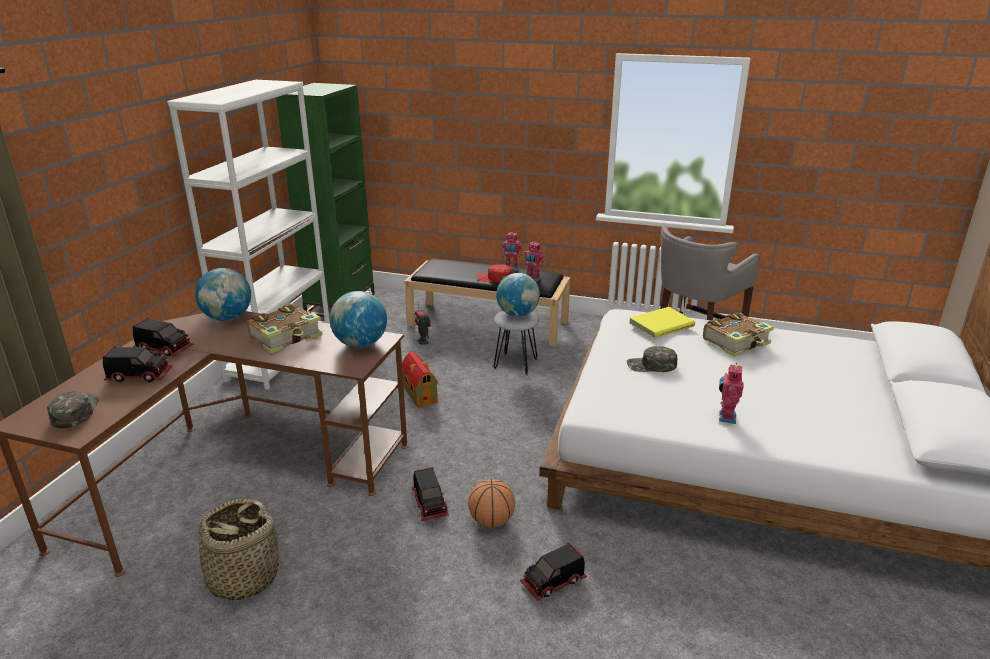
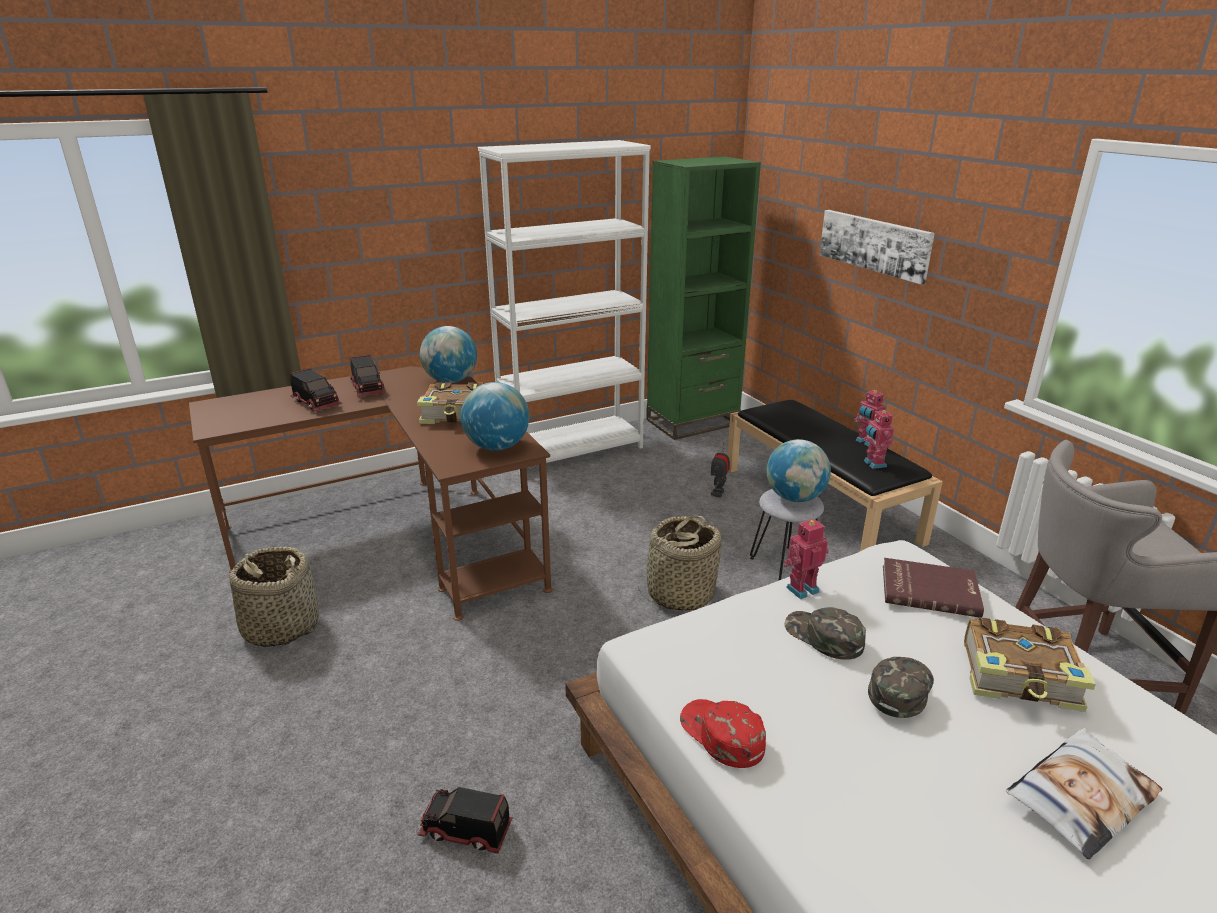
camera: 45 degrees right, 0 degrees up
(74, 412) = (239, 412): green cap -> green cap (900, 688)
(420, 394) = (636, 545): toy house -> none
(430, 504) = (486, 661): toy truck -> none
(470, 134) = (874, 244): none -> picture
(485, 407) = (679, 594): none -> basket
(491, 521) = (509, 718): basketball -> none
(495, 278) = (826, 445): red cap -> red cap (721, 735)
(660, 324) = (929, 590): yellow book -> red book
(725, 417) = (806, 770): toy robot -> toy robot (801, 588)
(804, 373) = (1079, 797): none -> pillow

